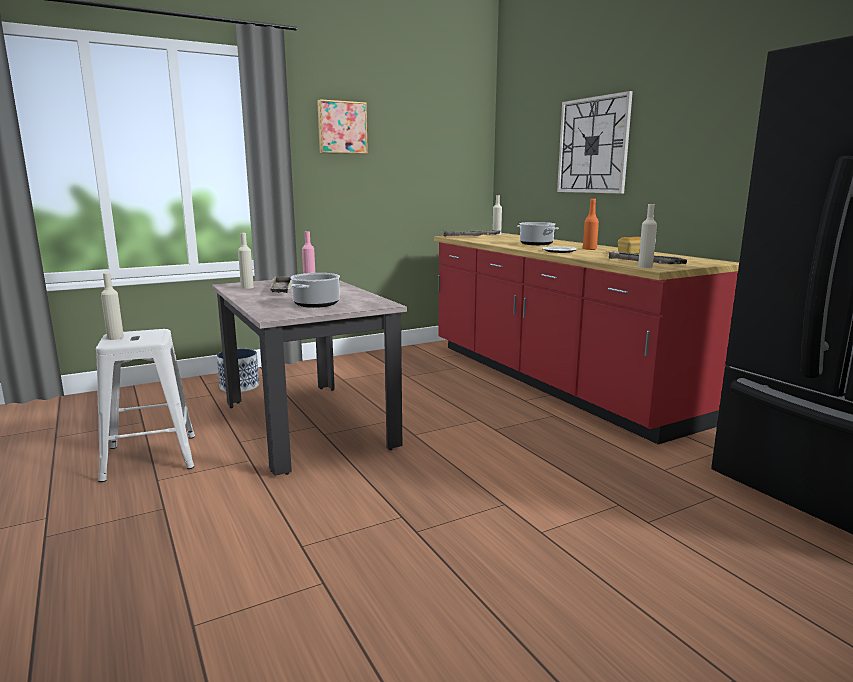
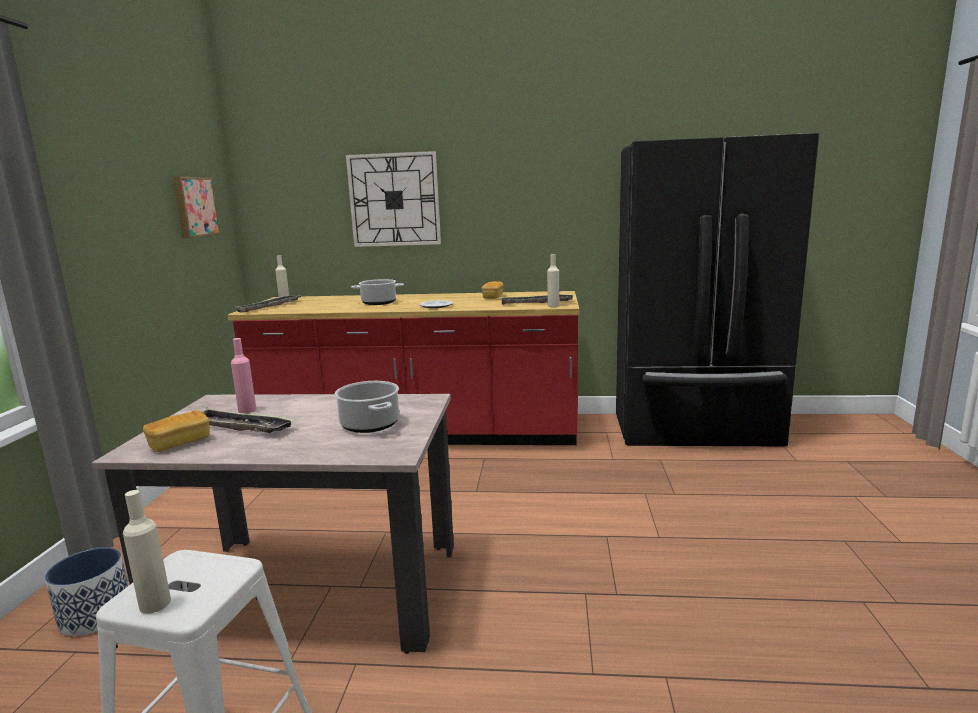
camera: 55 degrees left, 0 degrees up
(247, 287) = (179, 443): beige bottle -> bread
(342, 127) = (92, 181): picture -> picture (194, 207)
(589, 249) = (444, 299): orange bottle -> none

